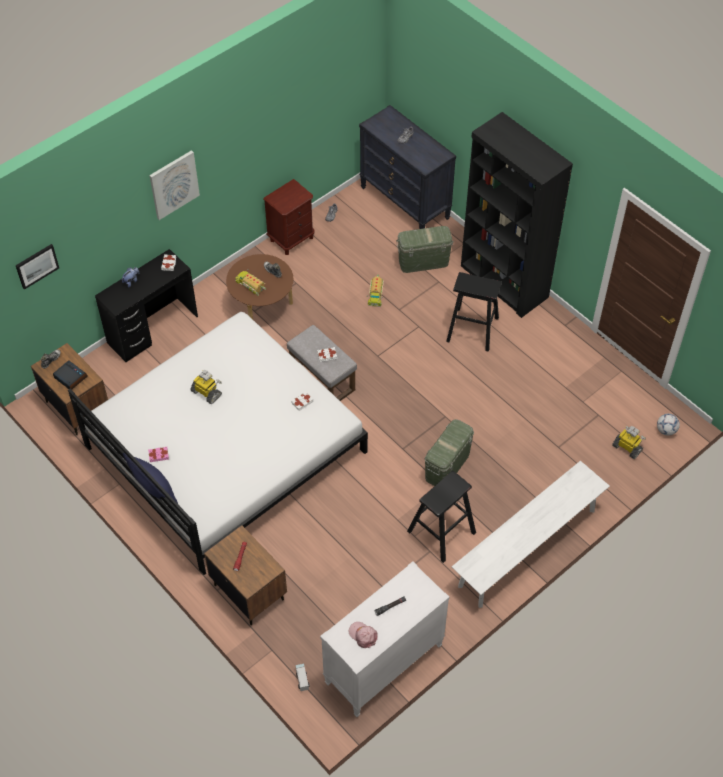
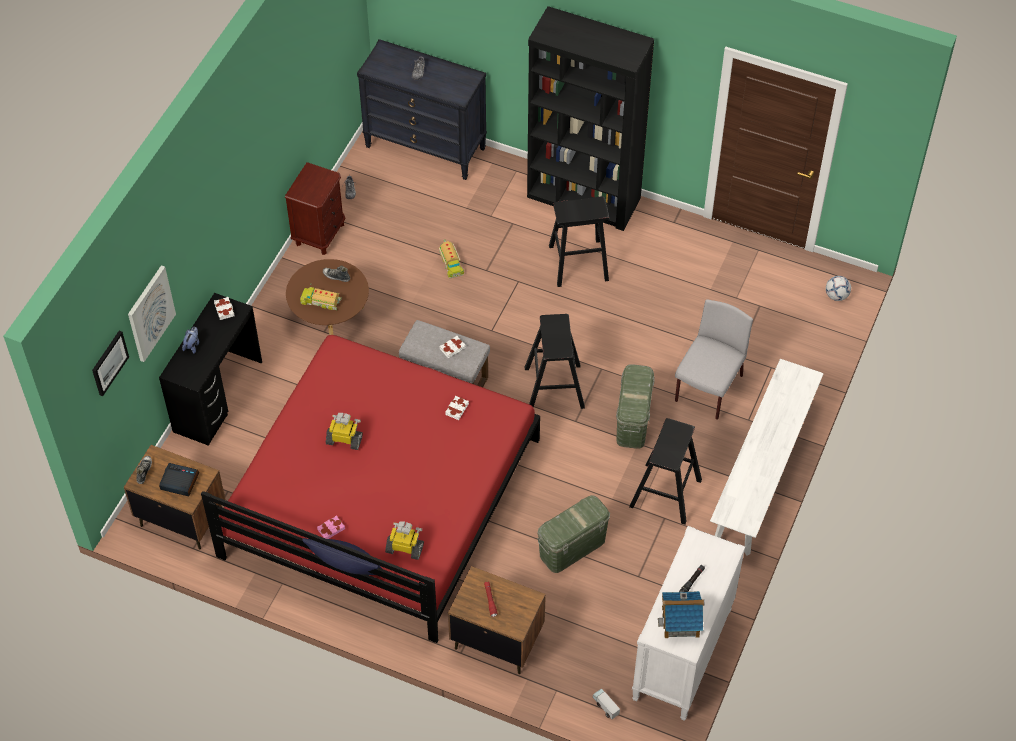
camera: 25 degrees left, 0 degrees up
(174, 184) = (211, 213): picture -> picture (150, 313)
(225, 448) = (380, 497): white bed -> red bed
(363, 635) = (681, 622): pink cap -> toy house
(401, 417) = (554, 387): none -> black stool
(423, 262) = (483, 207): green storage box -> green storage box (572, 547)
(520, 464) = (708, 389): none -> grey chair
(627, 448) = (807, 329): toy robot -> toy robot (405, 548)

